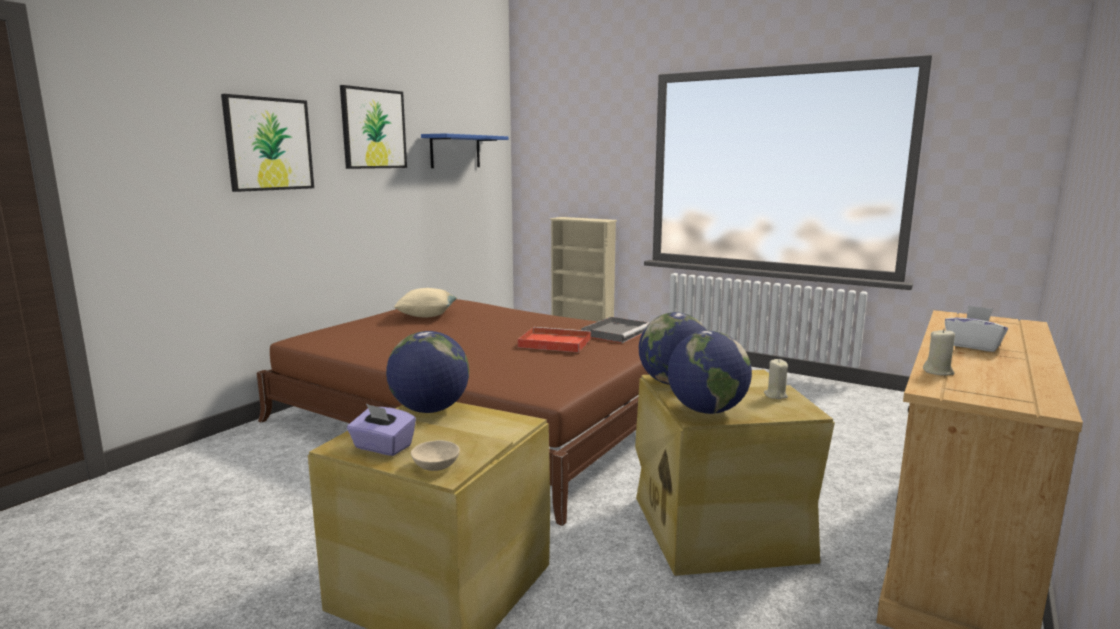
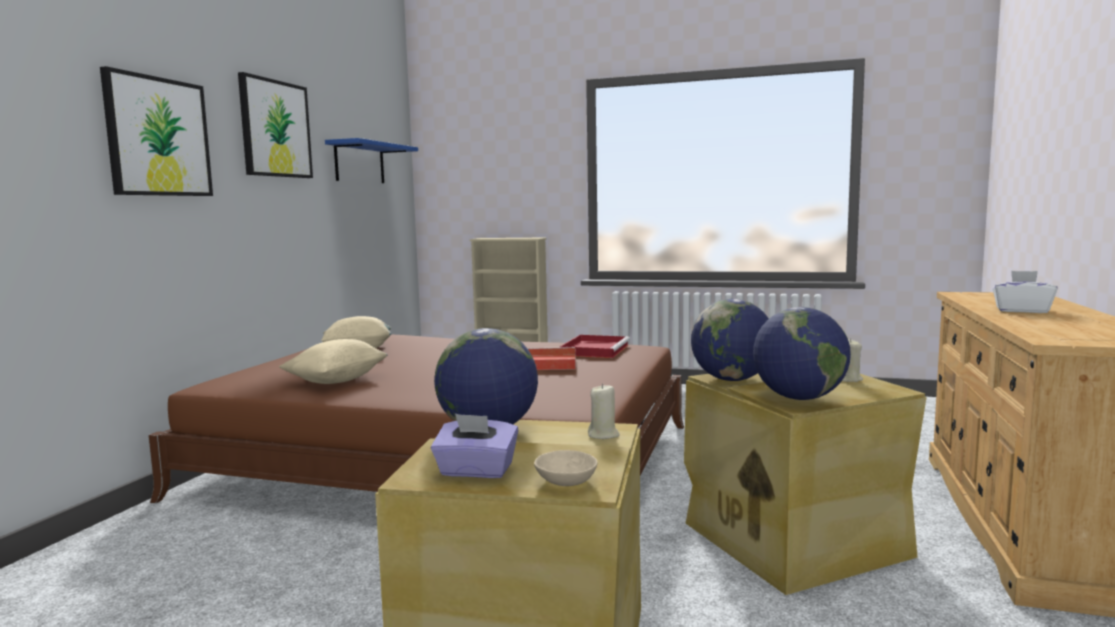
camera: 15 degrees left, 5 degrees down
(389, 344) = (336, 381): none -> beige pillow
(616, 332) = (595, 350): grey tray -> red tray
(938, 372) = (1032, 329): beige candle -> beige candle (603, 435)

